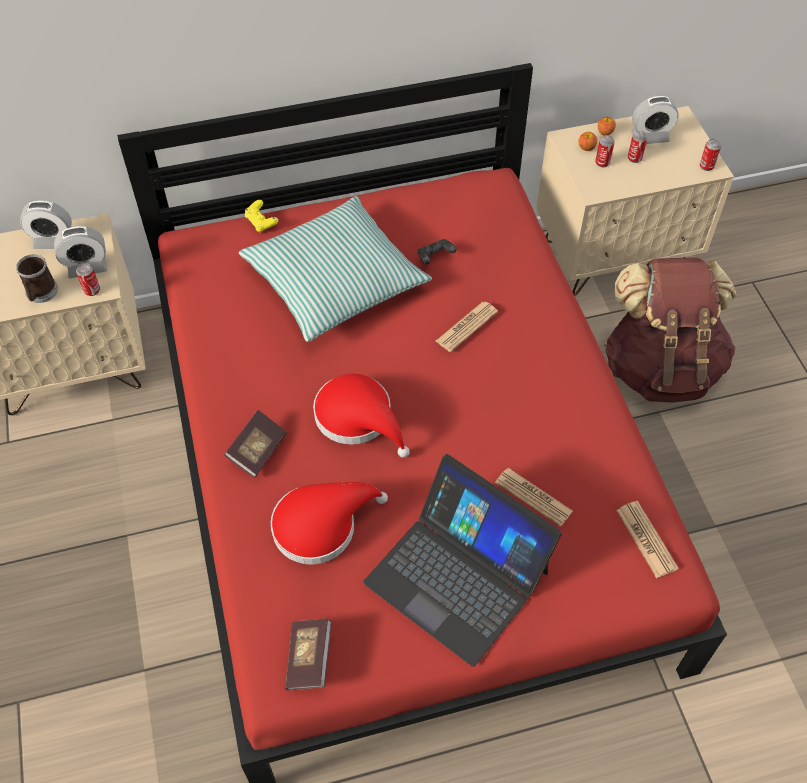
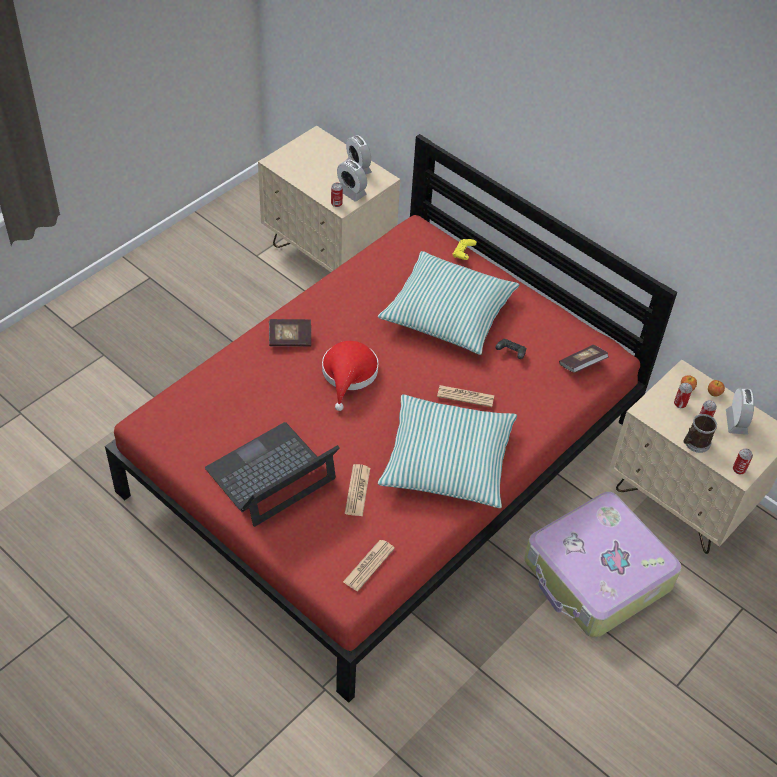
camera: 55 degrees right, 5 degrees down
(40, 293) = (316, 184): mug -> mug (695, 443)
(309, 659) = (171, 429): book -> book (582, 365)
(321, 525) = (260, 393): red hat -> none
(457, 576) = (271, 475): laptop -> laptop turned 45 degrees clockwise
(542, 389) = (447, 460): none -> pillow
(650, 137) = (736, 422): alarm clock -> alarm clock turned 135 degrees counterclockwise
(660, 368) = (597, 575): brown backpack -> suitcase

